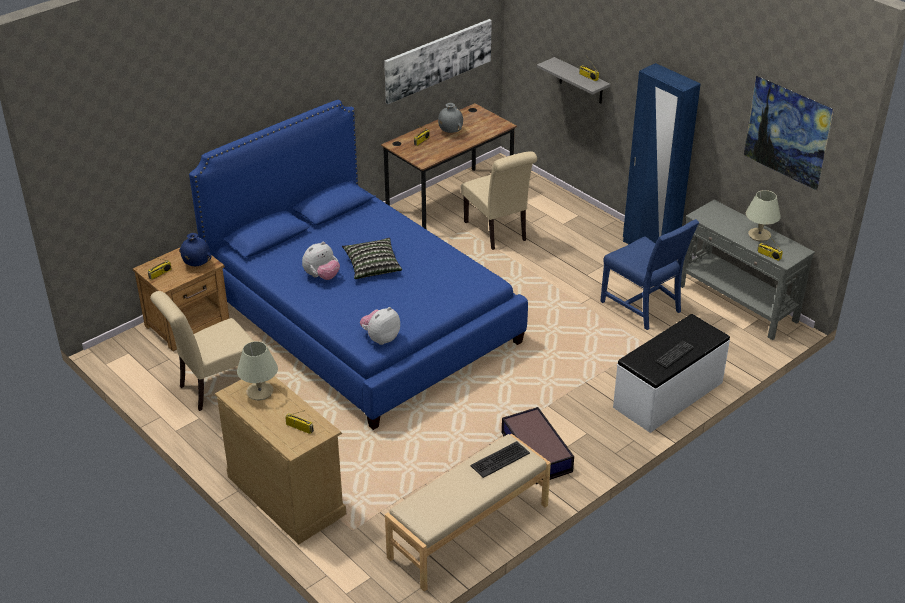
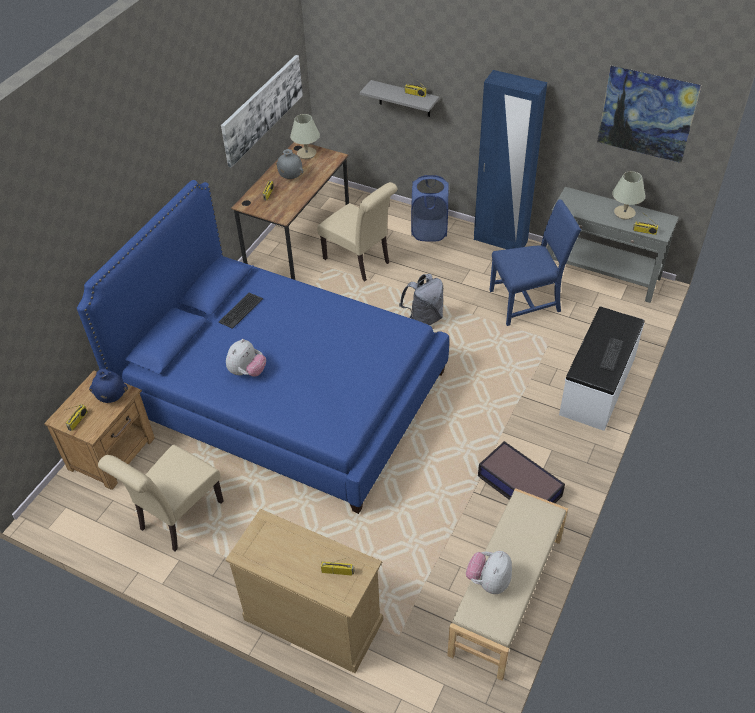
camera: 20 degrees left, 10 degrees up
(260, 391) = (272, 541): beige table lamp -> beige table lamp (306, 153)
(372, 266) = (291, 345): pillow -> none
(380, 338) = (344, 426): plush toy -> plush toy (488, 581)
(500, 459) = (524, 523): keyboard -> keyboard (240, 310)
(530, 295) = (424, 319): none -> grey backpack
(582, 223) = (429, 231): none -> blue laundry basket
(643, 307) = (527, 301): blue chair -> blue chair turned 45 degrees counterclockwise

